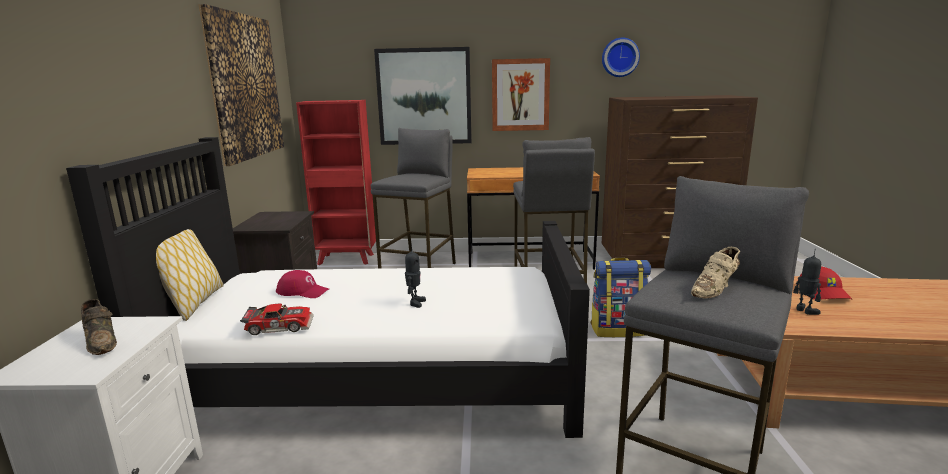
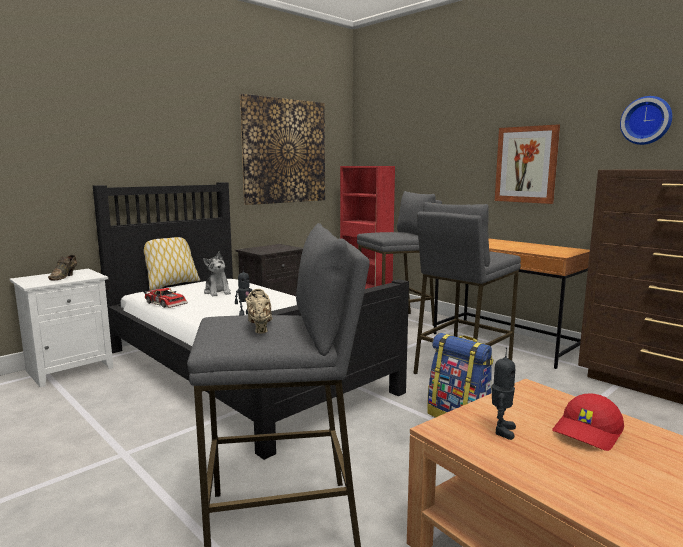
camera: 45 degrees right, 5 degrees down
(303, 291) = (217, 292): red cap -> plush toy
(424, 96) = (440, 164): picture -> none
(715, 289) = (260, 327): beige shoe -> beige shoe turned 75 degrees clockwise

